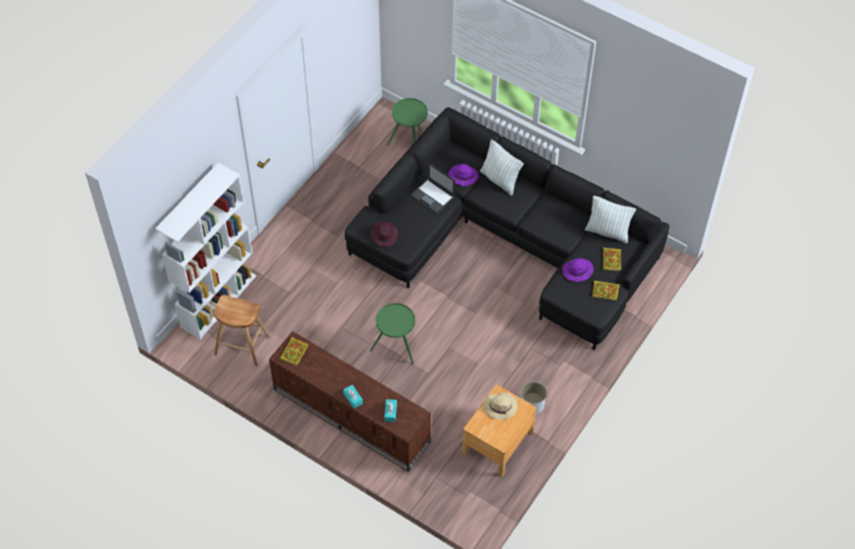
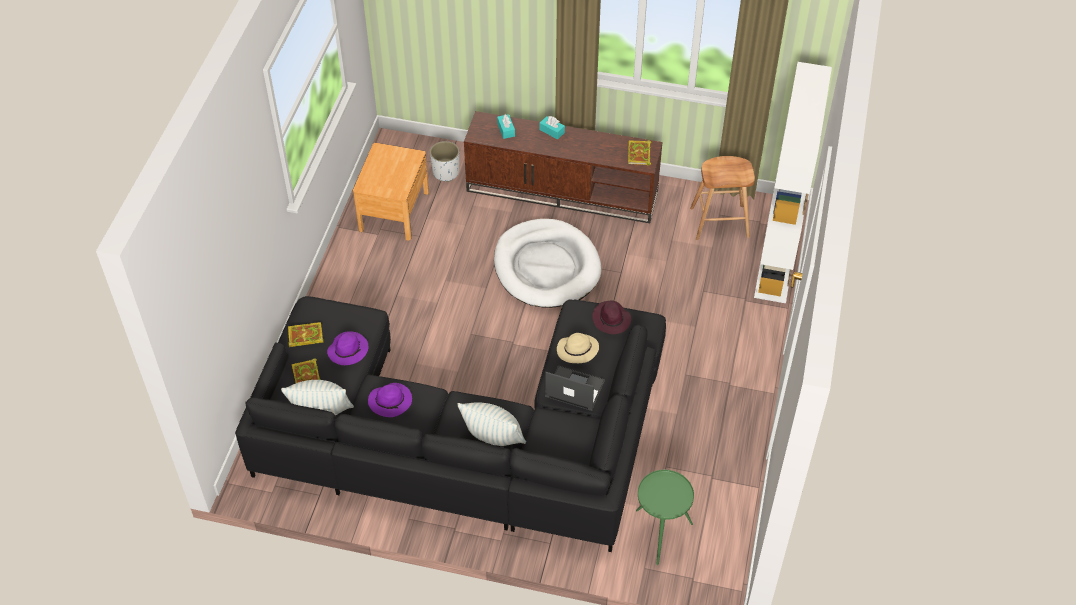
camera: 160 degrees right, 5 degrees down
(396, 350) = (546, 267): green side table -> white dog bed
(462, 176) = (546, 427): purple hat -> purple hat (391, 401)
(501, 407) = (392, 181): beige hat -> beige hat (577, 350)
(532, 405) = (368, 256): white planter -> white planter (446, 172)

